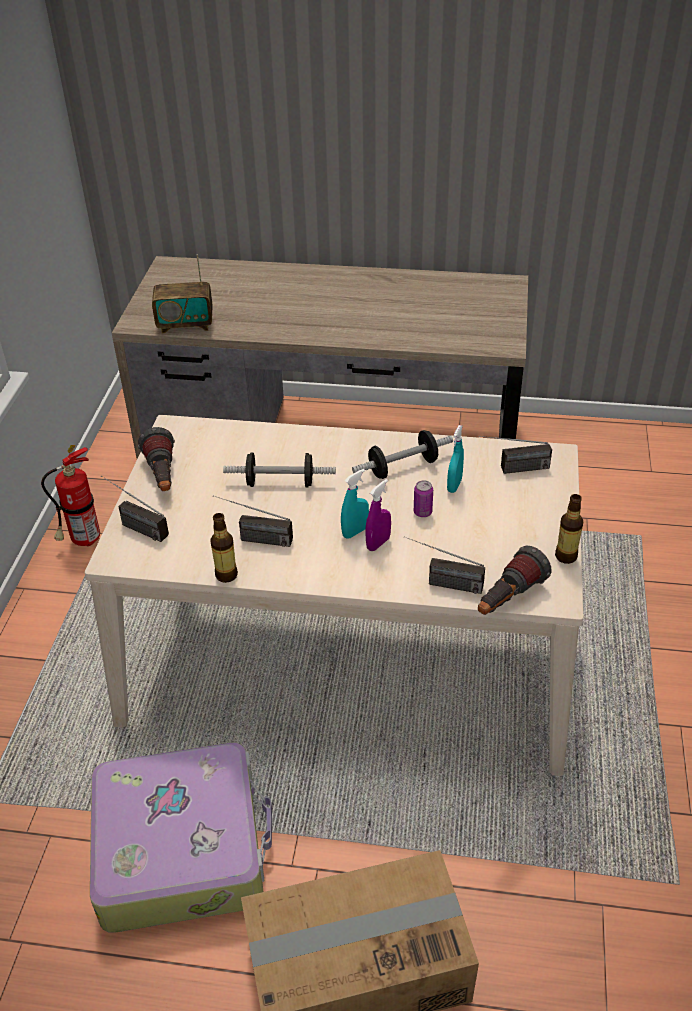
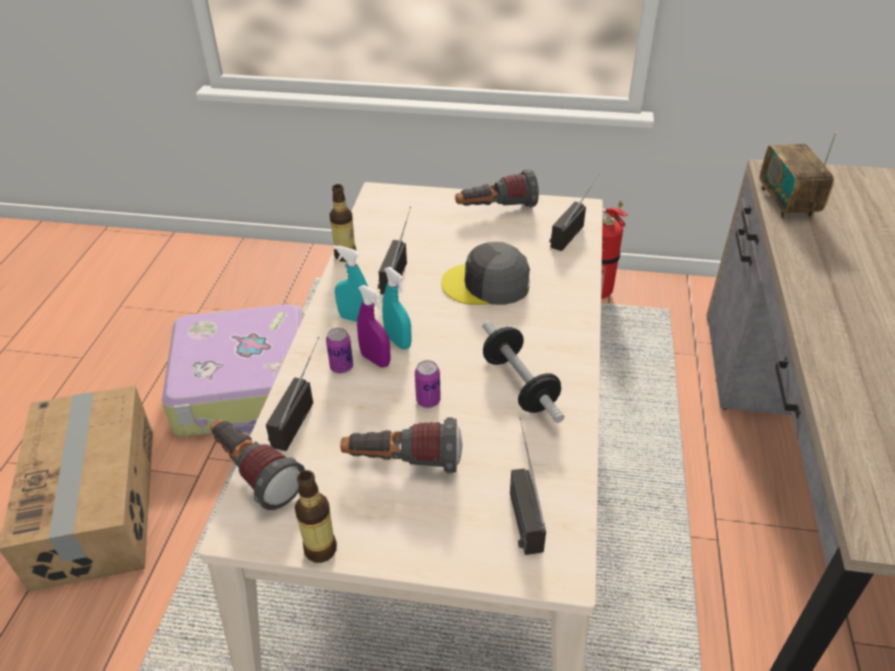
camera: 90 degrees right, 0 degrees up
(134, 526) = (423, 200): radio -> radio (571, 229)
(280, 483) = (487, 284): dumbbell -> grey cap
(387, 563) = (341, 367): none -> can
(454, 485) = (482, 435): turquoise spray bottle -> turquoise spray bottle (355, 319)
(485, 522) = (402, 463): none -> flashlight

